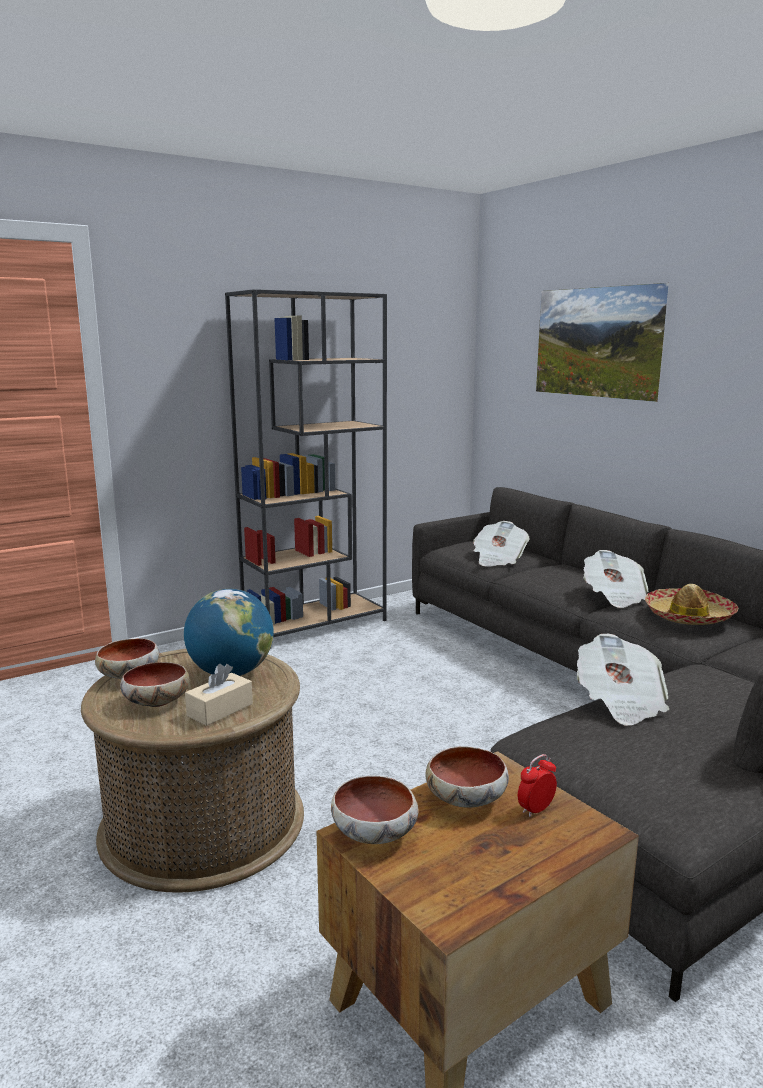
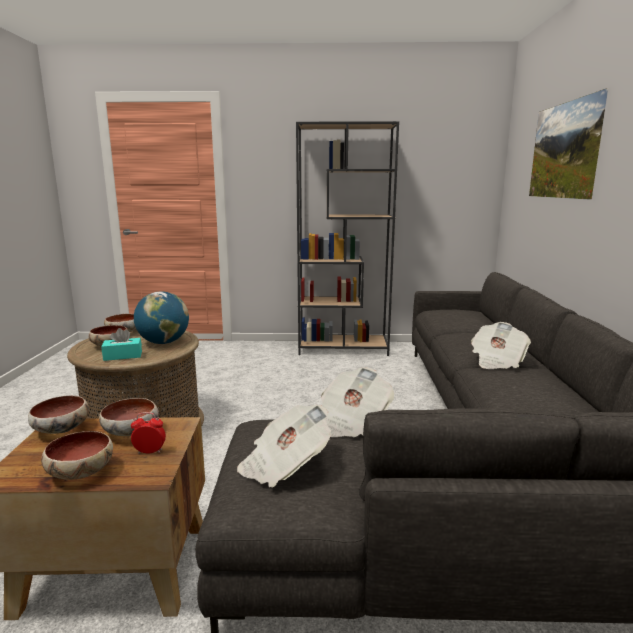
camera: 35 degrees right, 0 degrees up
(220, 710) = (123, 356): beige tissue box -> turquoise tissue box
(498, 559) = (455, 323): newspaper -> newspaper (284, 465)
(519, 865) = (79, 472): none -> bowl
(688, 616) = (532, 387): hat -> none

